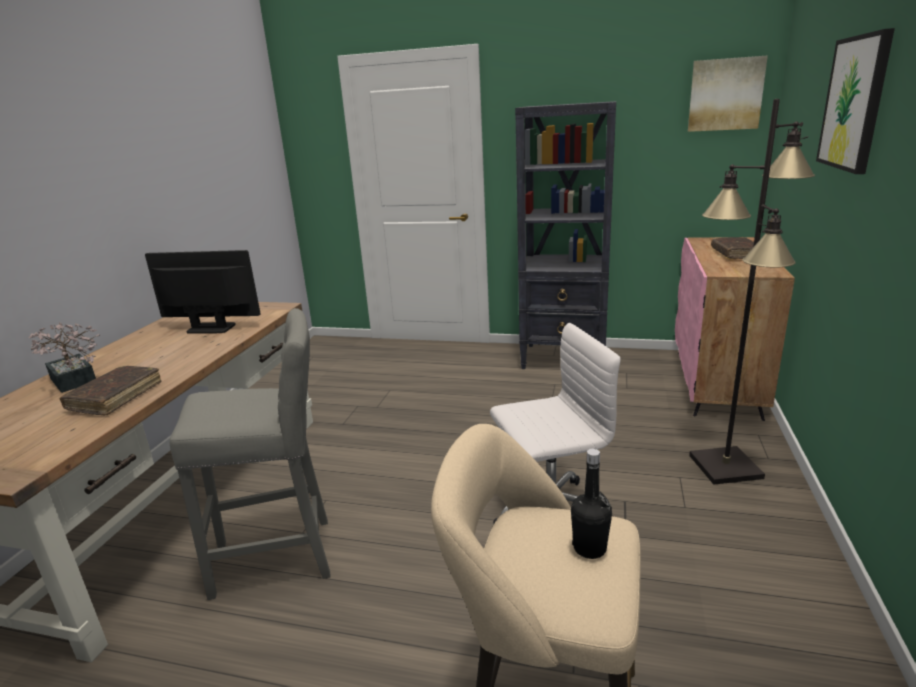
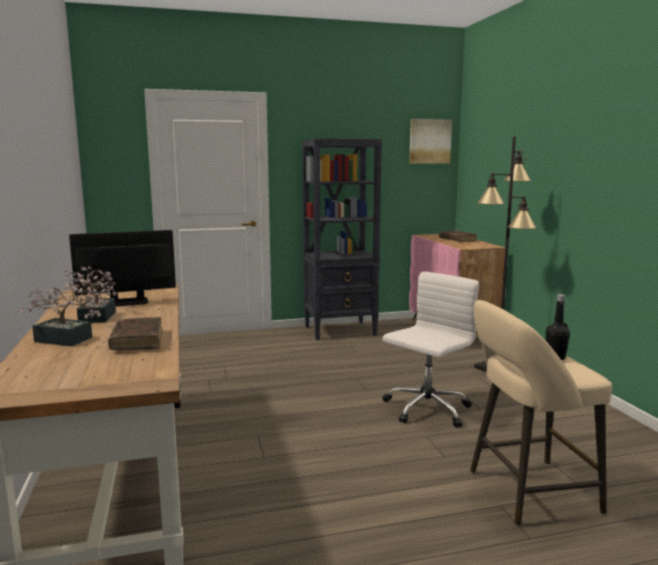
camera: 30 degrees left, 10 degrees down
(146, 351) = (95, 318): none -> potted plant
(281, 557) = (264, 473): grey stool -> none
(854, 103) = (538, 143): picture -> none

